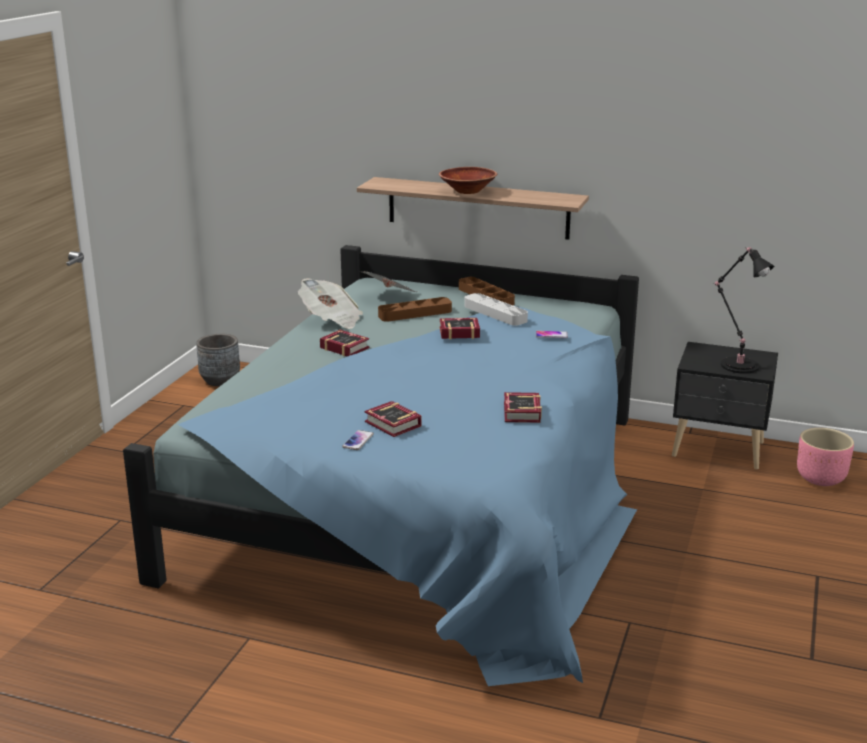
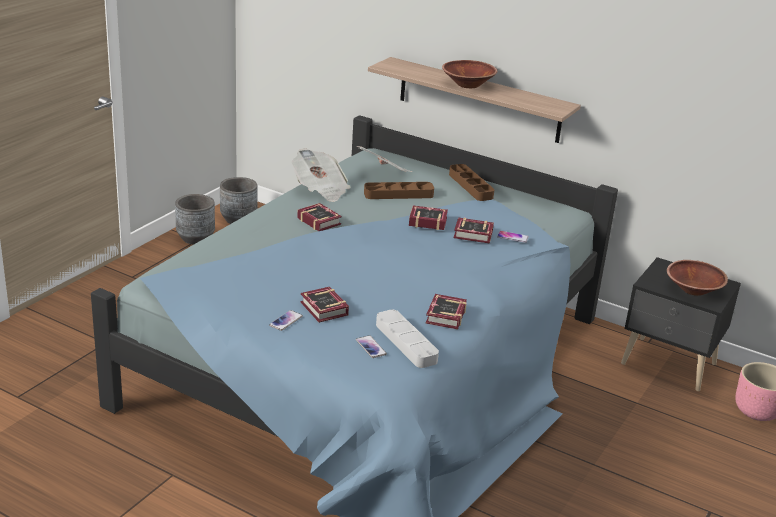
camera: 10 degrees right, 5 degrees up
(180, 404) = (195, 238): none -> grey planter
(460, 451) = (371, 347): none -> phone
(495, 313) = (470, 206): grey tray -> grey tray (406, 342)
(513, 338) = (474, 235): none -> book
(737, 364) = (693, 290): black table lamp -> brown bowl

